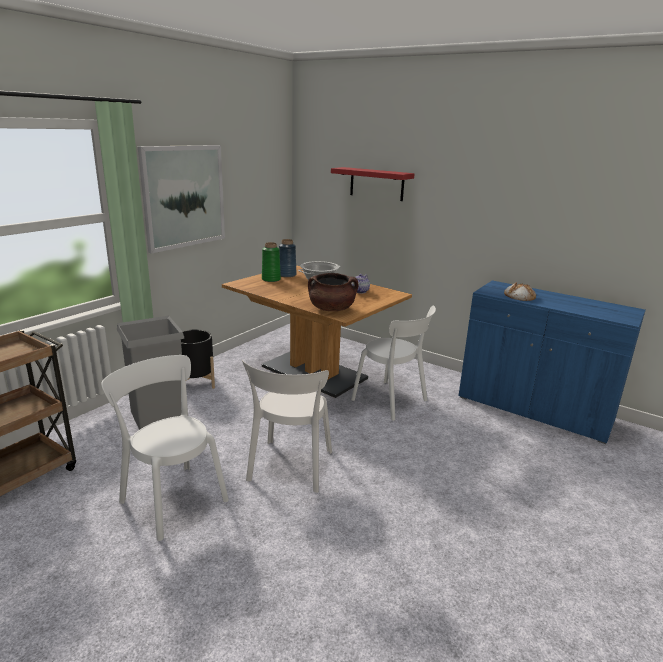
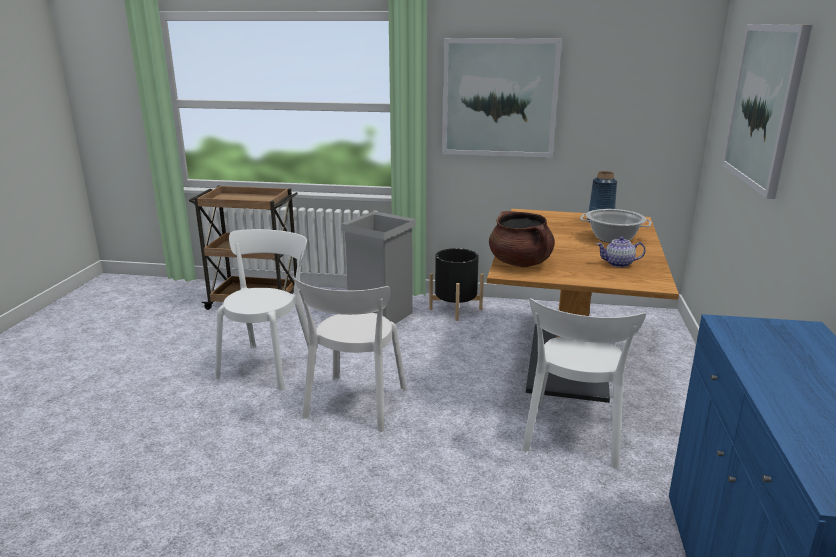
camera: 65 degrees right, 0 degrees up
(271, 279) = (568, 220): green vase -> none
(289, 468) = (354, 405): white chair -> white chair turned 60 degrees counterclockwise
(376, 184) = (764, 106): red shelf -> picture
(519, 296) = (765, 354): bread -> none

